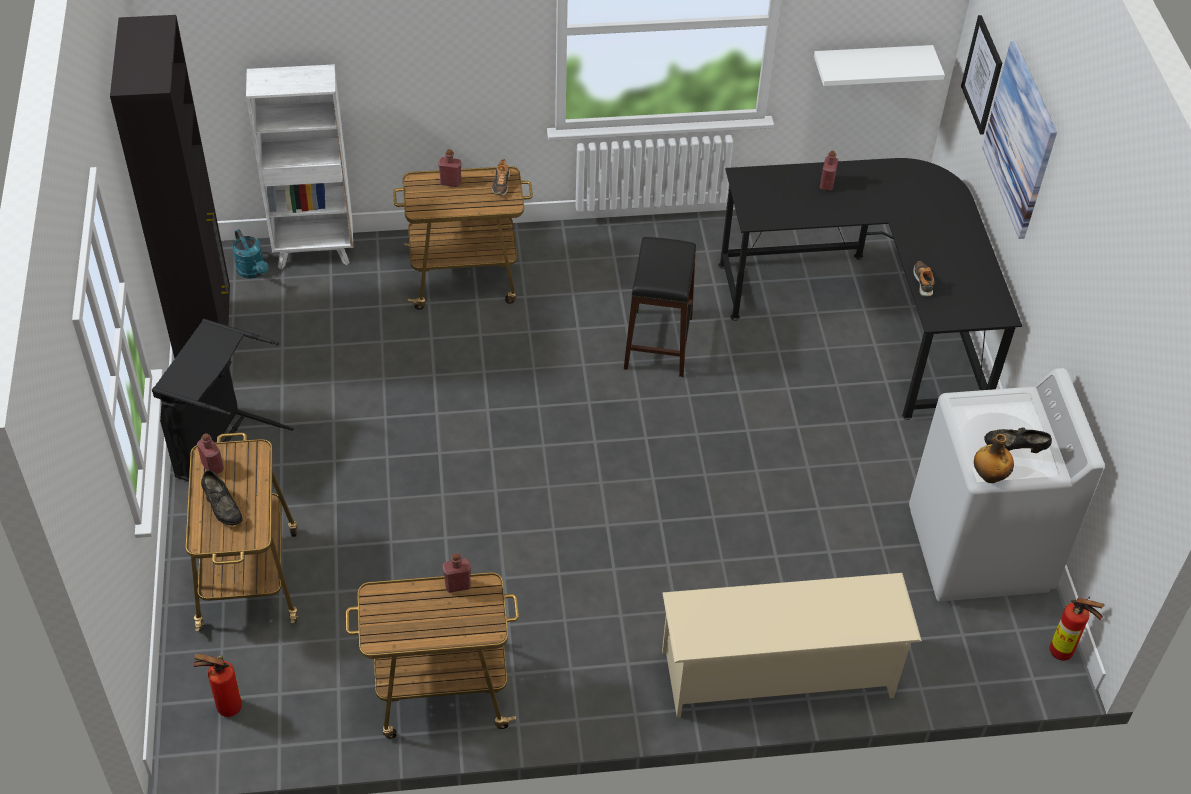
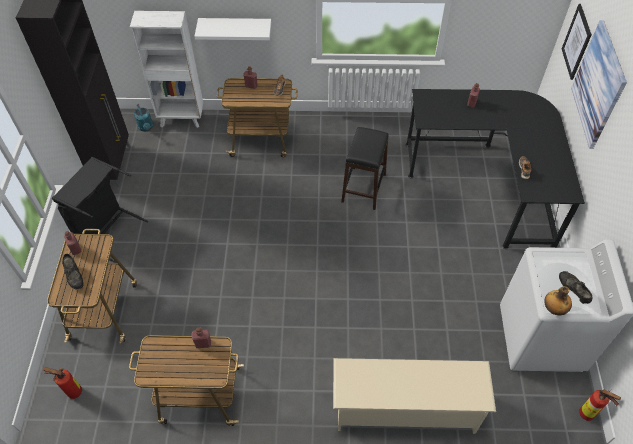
camera: 10 degrees right, 5 degrees up
(870, 64) = (507, 31): white shelf -> white shelf (235, 28)
(1014, 449) = (572, 291): black shoe -> black shoe turned 45 degrees clockwise

